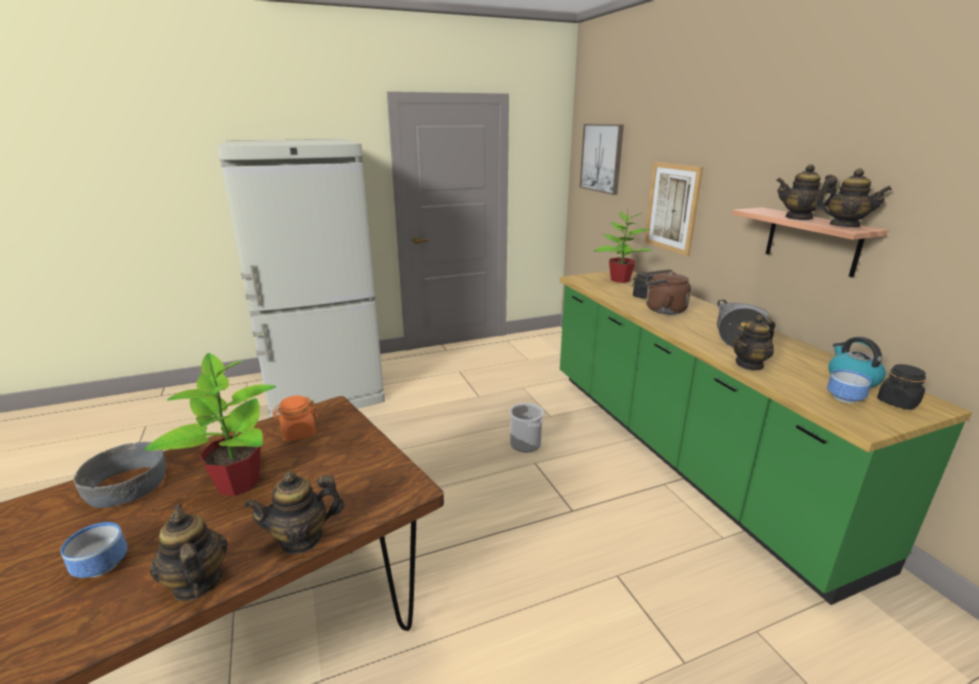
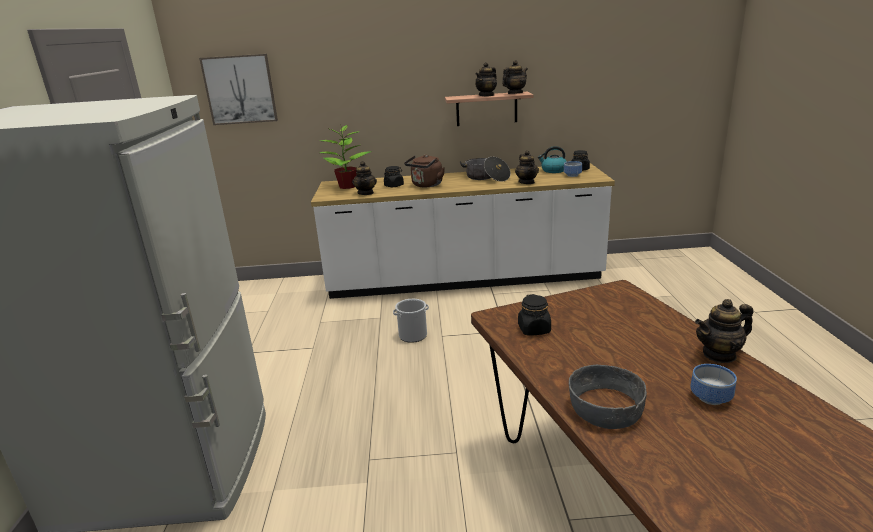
camera: 70 degrees left, 0 degrees up
(237, 482) = (606, 351): potted plant -> none
(298, 433) = (534, 329): orange jar -> black jar
(301, 539) = (672, 322): teapot -> teapot (366, 193)
(672, 207) = (357, 116): picture -> none
(682, 452) = (464, 280): green counter -> white counter

